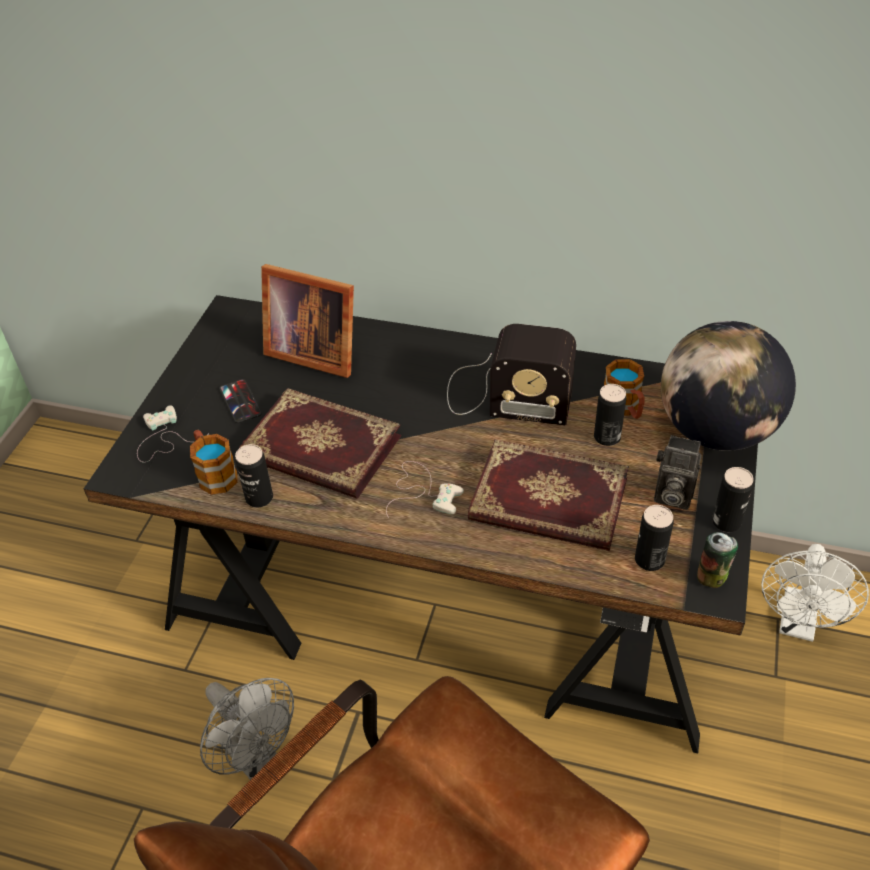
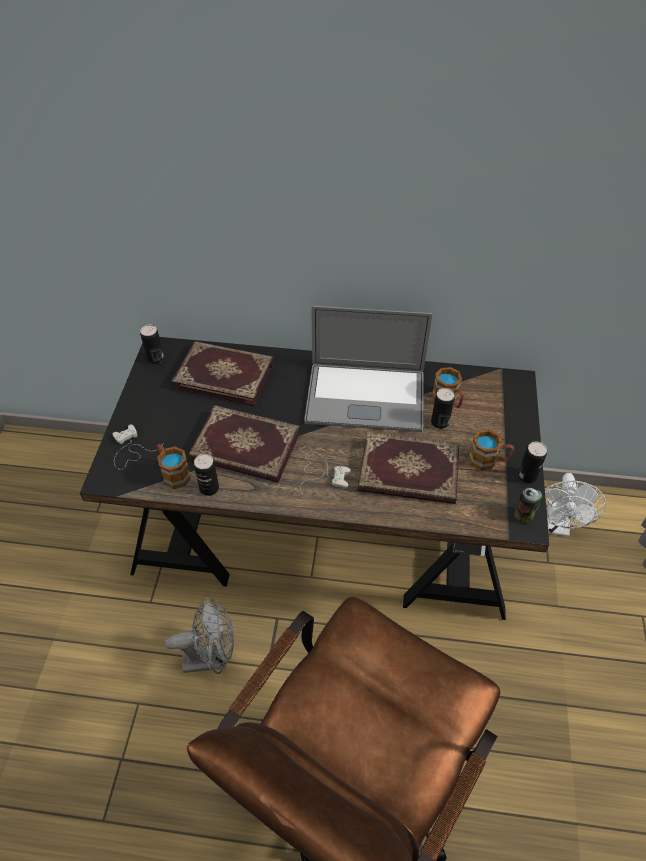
camera: 10 degrees left, 5 degrees up
(240, 401) = (180, 417): phone -> none
(255, 756) = (211, 658): grey fan -> grey fan turned 45 degrees counterclockwise
(312, 351) = (225, 374): picture frame -> book
(504, 395) = (365, 397): radio -> laptop
(649, 560) = (482, 507): can -> can (155, 358)
(671, 495) = (488, 460): camera -> mug
(715, 431) = (510, 411): globe -> none

